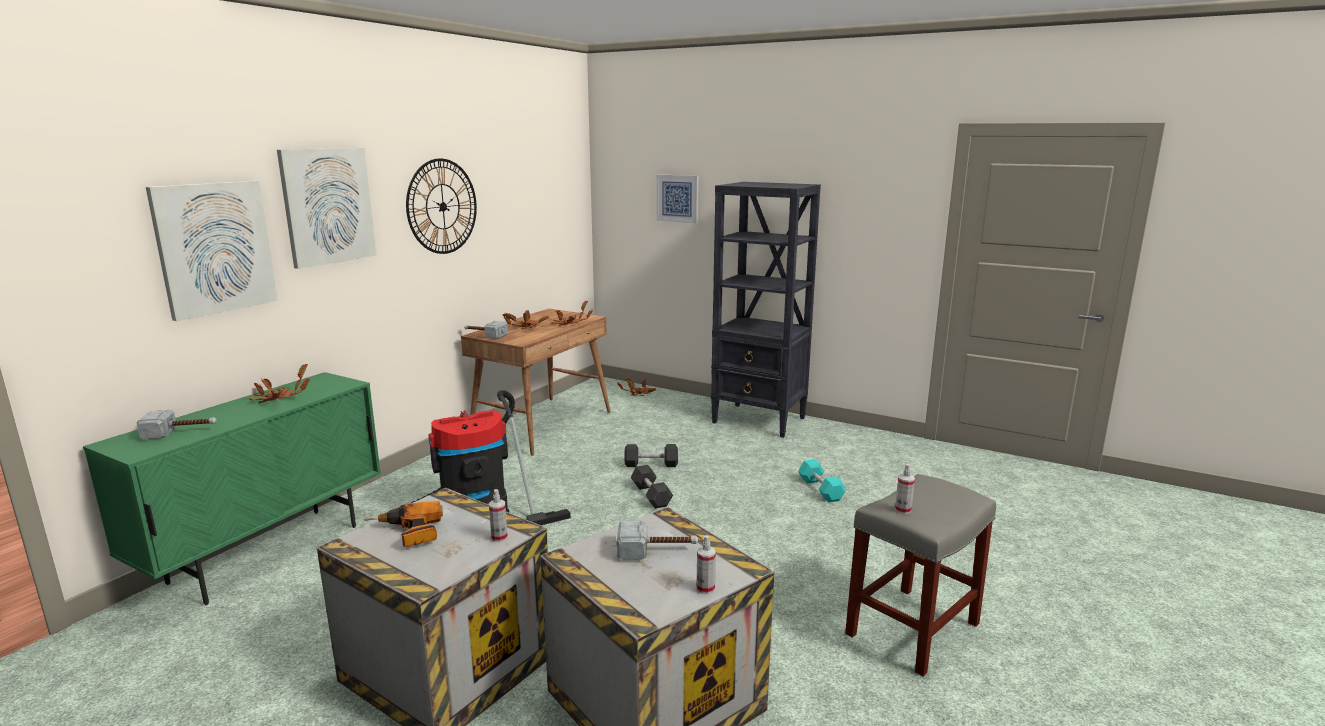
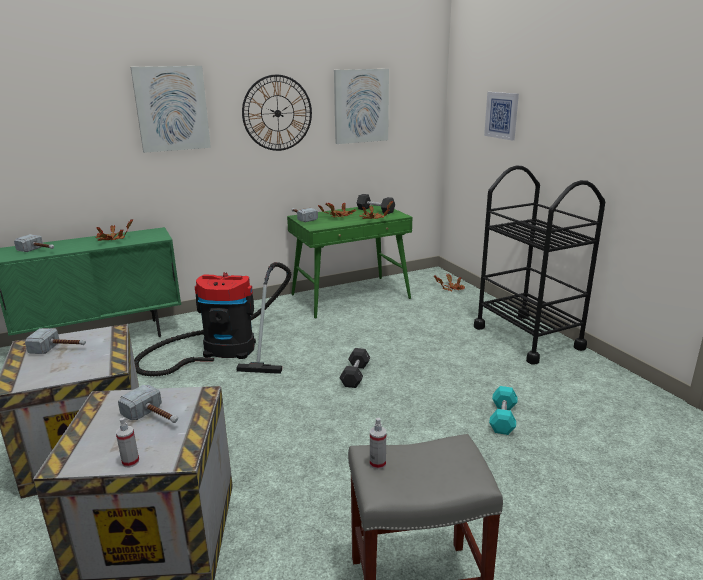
camera: 35 degrees right, 5 degrees up
(214, 248) = (82, 134): picture -> picture (361, 106)
(409, 534) = (60, 349): power drill -> hammer
(499, 537) = (93, 369): spray bottle -> none
(542, 424) = (351, 296): brown desk -> green desk
(651, 464) = (387, 350): grey dumbbell -> grey dumbbell (375, 210)
(759, 420) = (527, 337): black bookcase -> black cart

